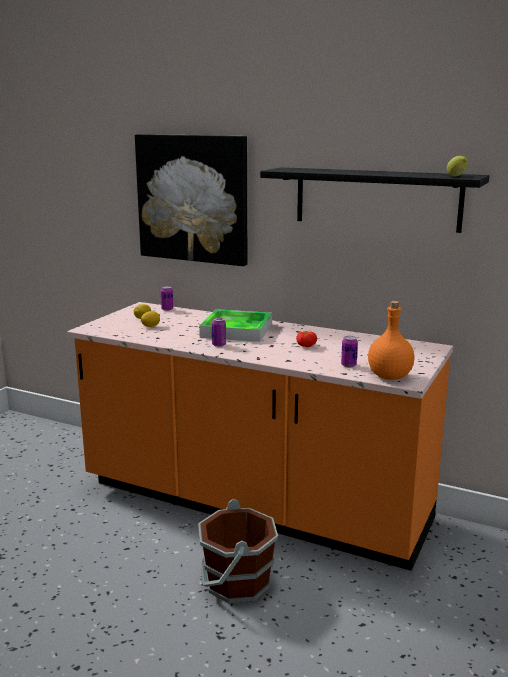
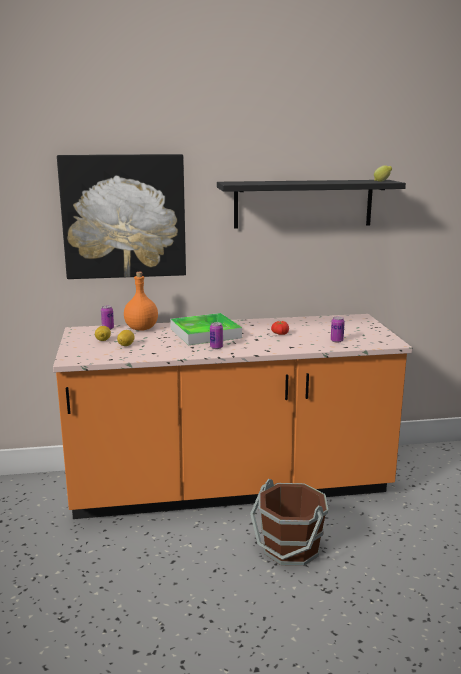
camera: 35 degrees left, 0 degrees up
(389, 377) = (377, 342): orange bottle -> orange bottle (141, 329)

